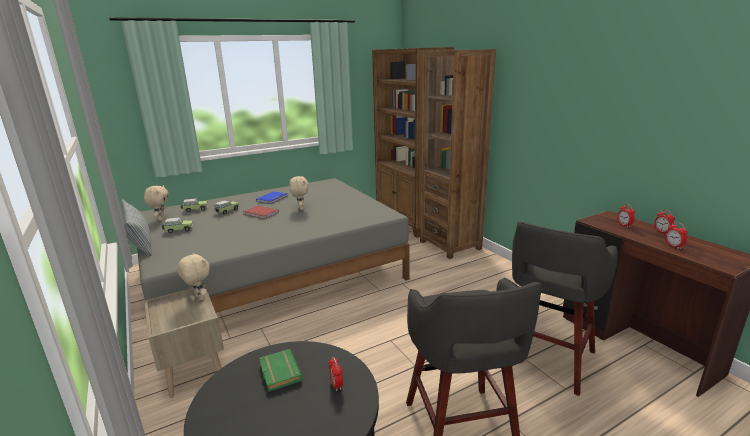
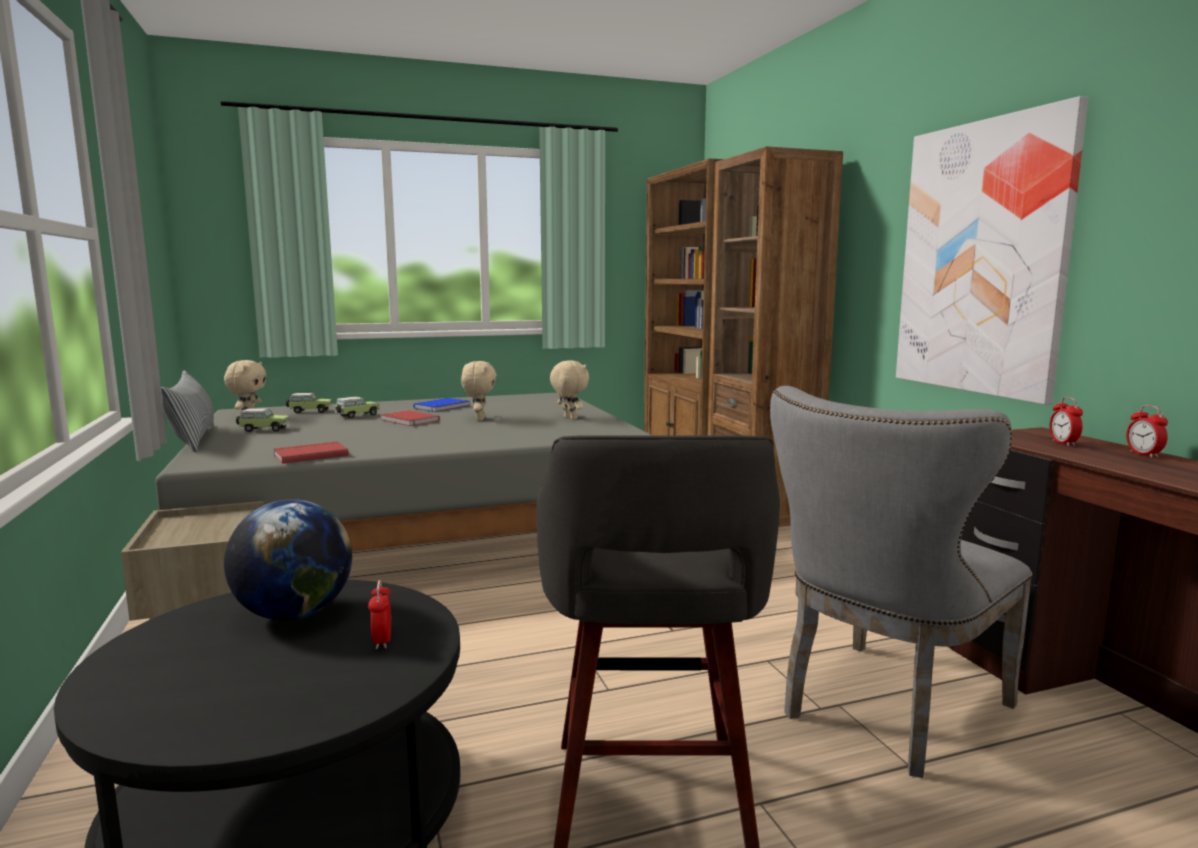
camera: 10 degrees right, 10 degrees down
(198, 297) = (242, 517): beige plush toy -> beige plush toy (569, 418)
(223, 252) = (310, 455): none -> red book
(278, 372) = (294, 614): green book -> globe
(547, 360) = (885, 712): grey stool -> grey chair
(577, 121) = (982, 258): none -> picture
(673, 246) = (1157, 471): alarm clock -> none

